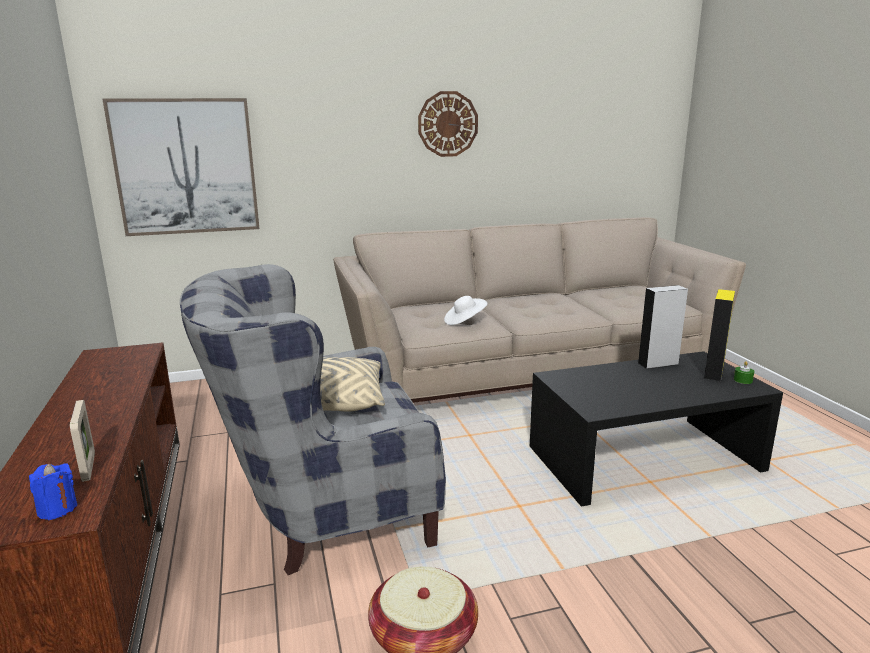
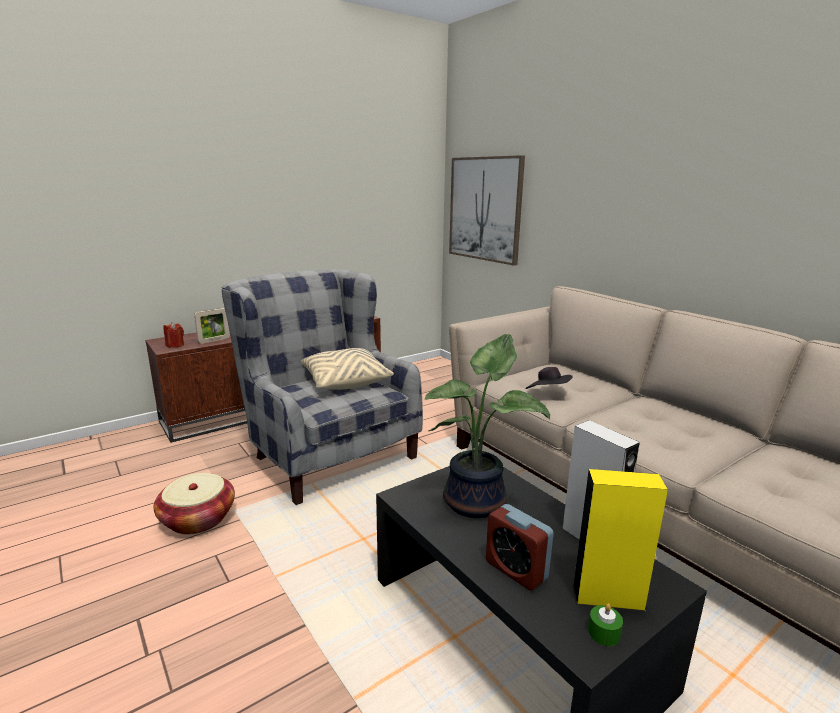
camera: 70 degrees right, 0 degrees up
(57, 509) = (175, 345): blue candle -> red candle
(448, 124) = (696, 181): wall clock -> none
(464, 321) = (548, 393): white hat -> black hat
(609, 386) = (478, 502): none -> potted plant
(691, 390) = (516, 570): none -> alarm clock

